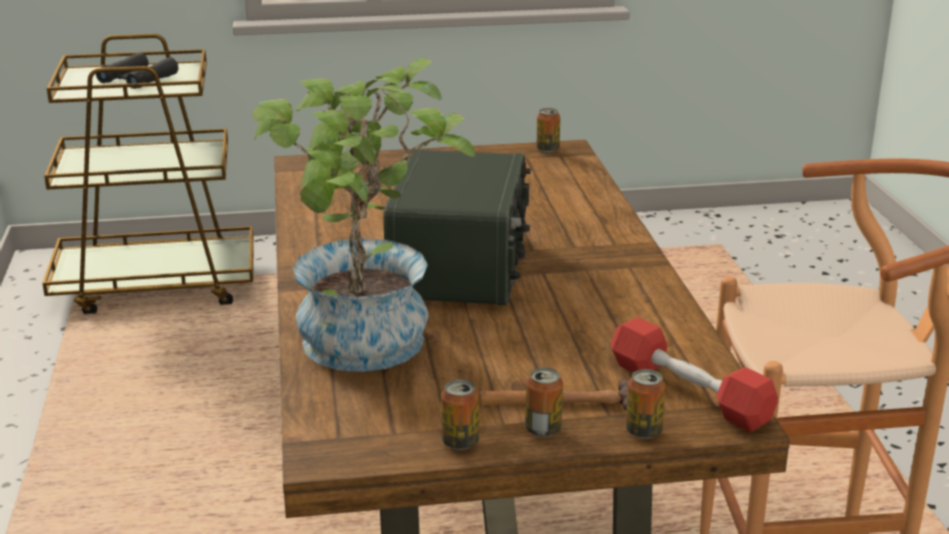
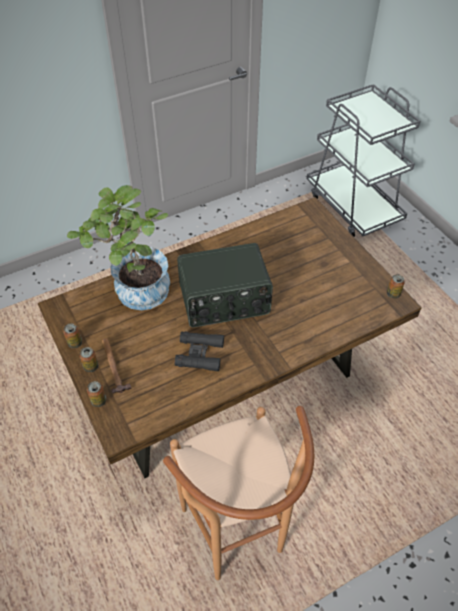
camera: 70 degrees right, 25 degrees up
(138, 79) = (373, 117): black binoculars -> black binoculars (200, 354)
(157, 285) = (353, 206): brown cart -> grey cart
(689, 392) = (135, 412): red dumbbell -> none

